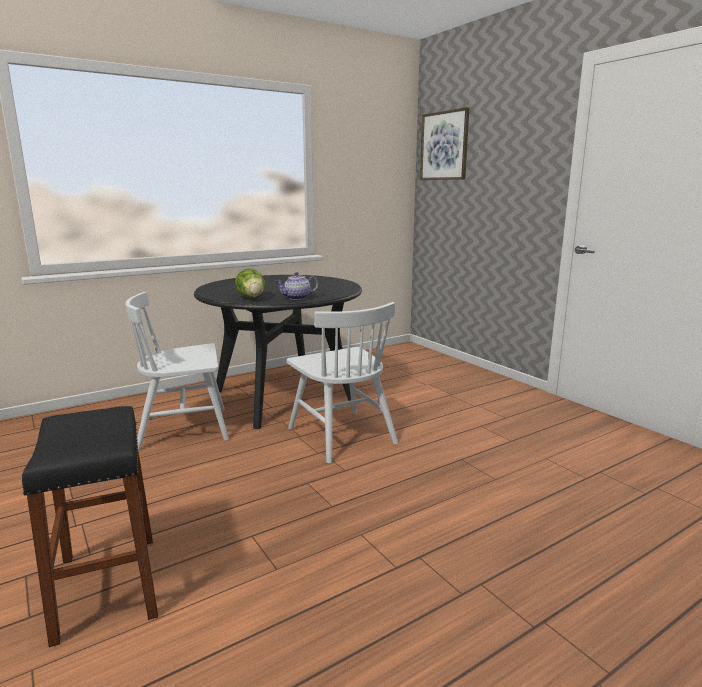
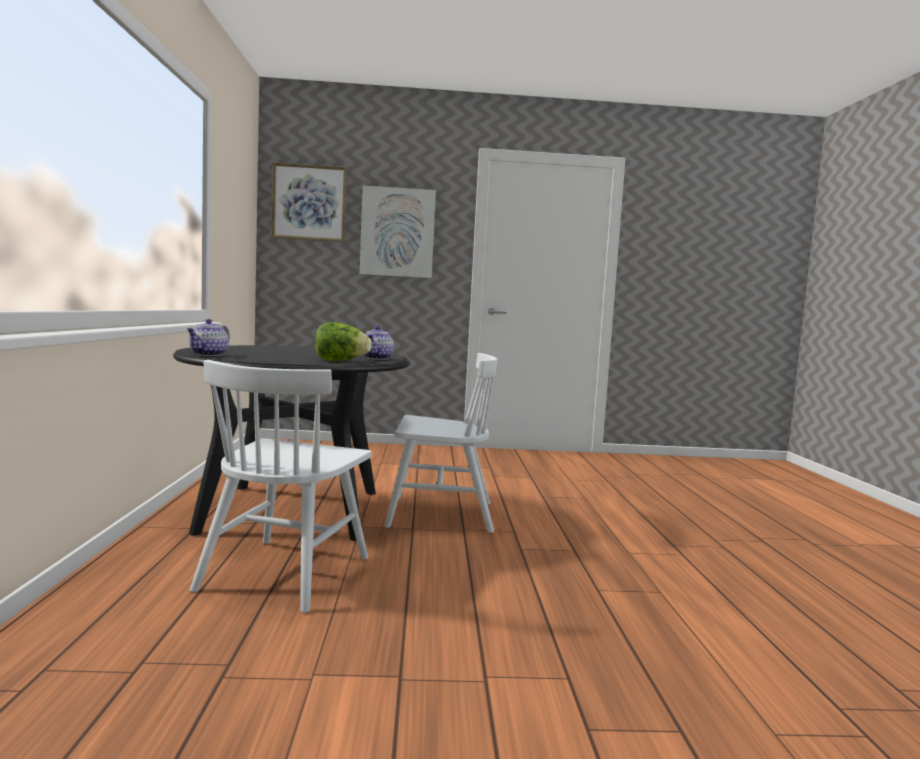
camera: 60 degrees left, 10 degrees down
(107, 586) = (644, 674): black stool -> none
(217, 284) = (208, 355): none -> teapot
(504, 165) = (397, 232): none -> picture

